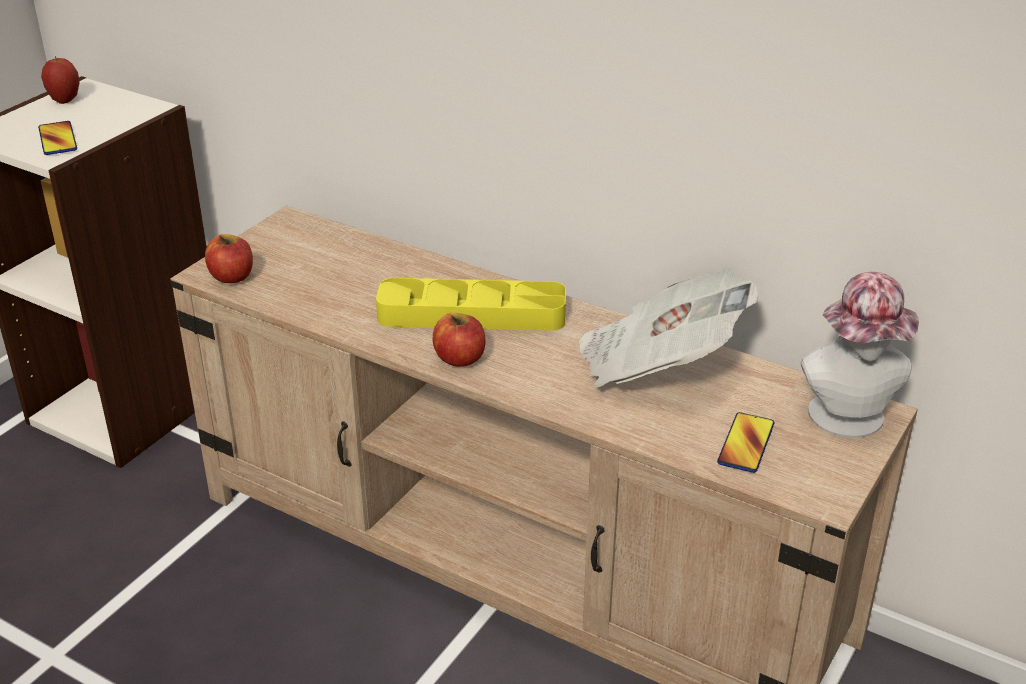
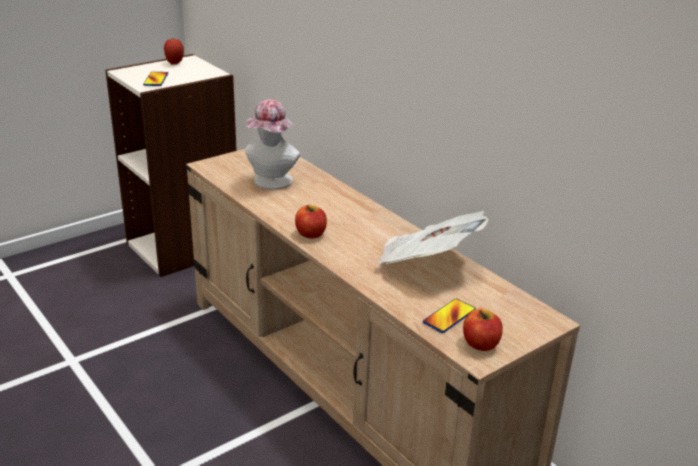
camera: 20 degrees right, 5 degrees down
(232, 277) = (218, 169): apple -> apple (481, 344)
(472, 314) = (335, 214): yellow tray -> none
(850, 421) = (527, 320): hat -> hat (271, 183)

